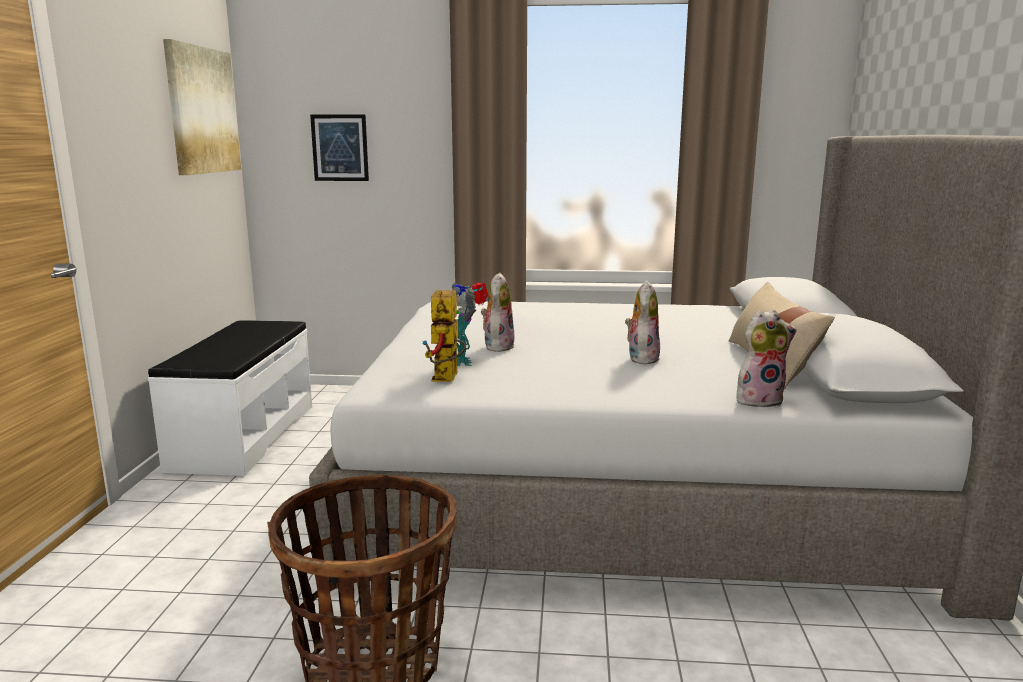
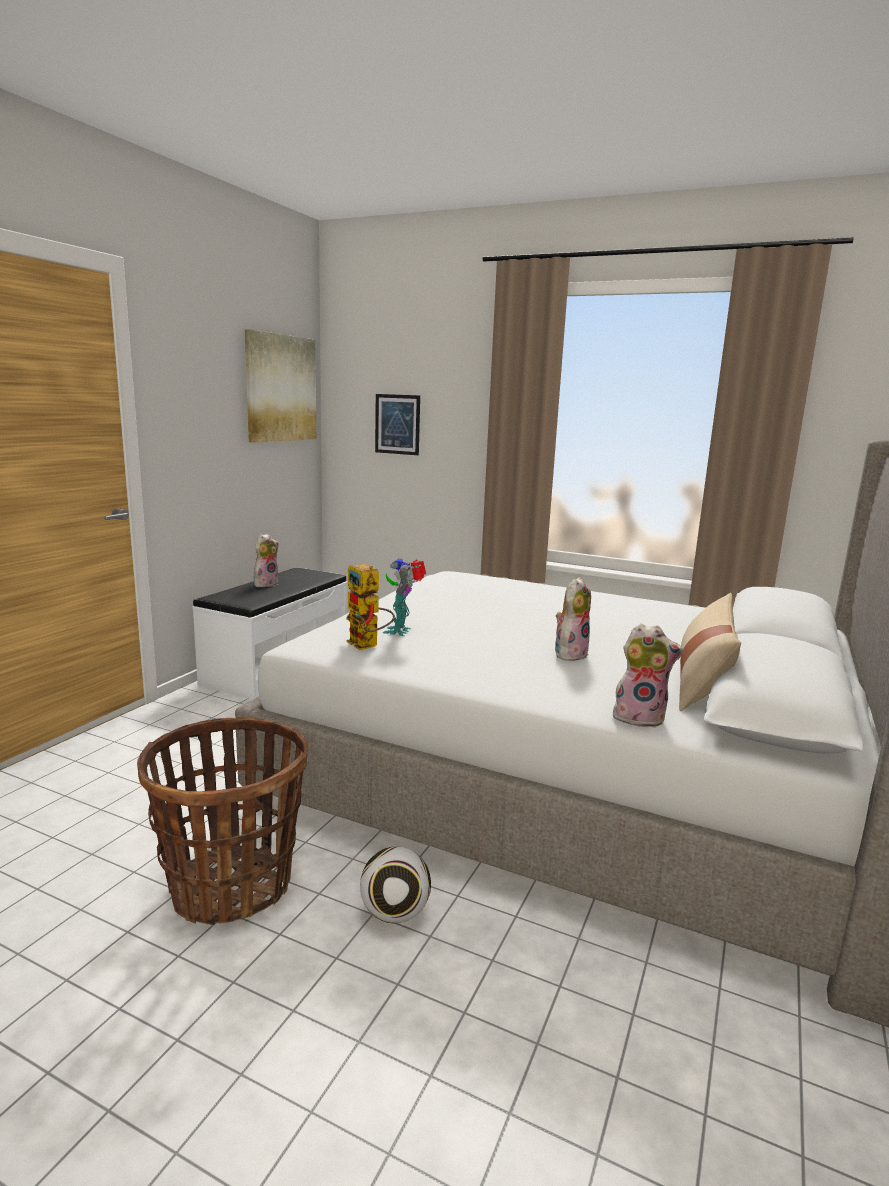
camera: 20 degrees right, 0 degrees up
(447, 379) = (368, 645): toy robot -> toy robot turned 60 degrees counterclockwise
(497, 346) = (448, 621): plush toy -> plush toy (266, 584)
(561, 646) = (395, 914): none -> football

